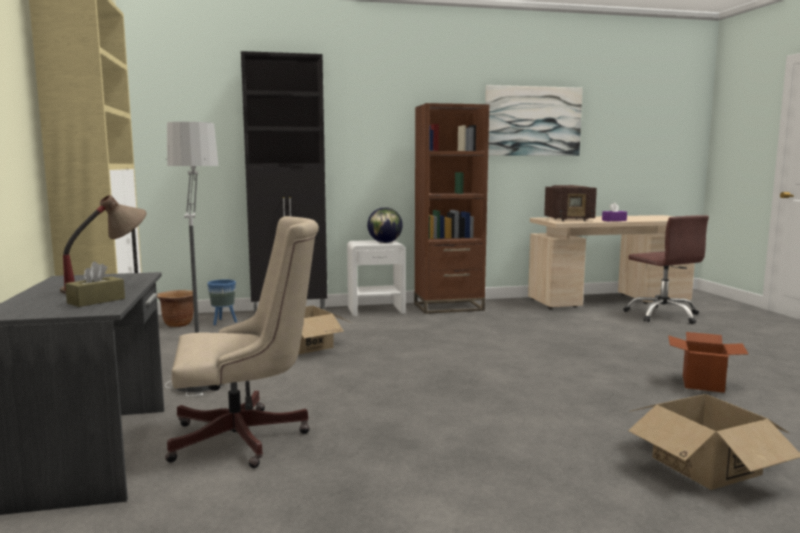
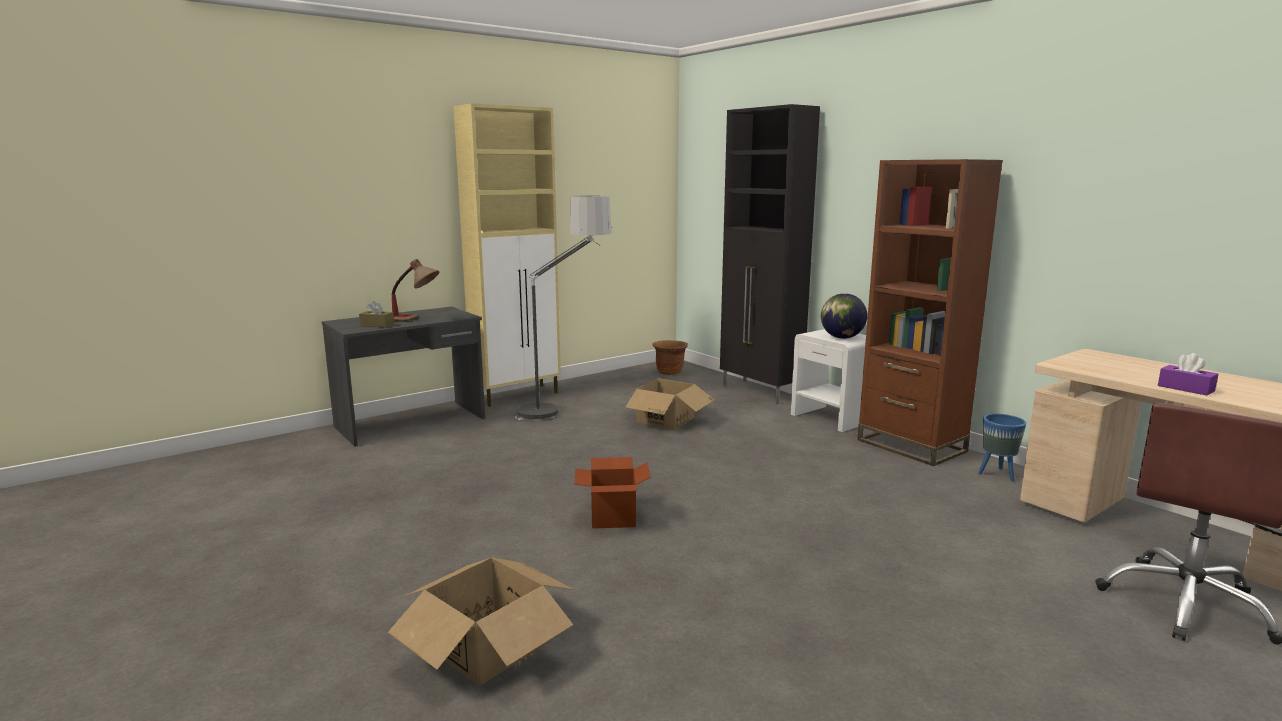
camera: 65 degrees right, 5 degrees up
(223, 322) = (695, 381): blue planter -> blue planter (997, 474)
(247, 438) = (452, 450): beige office chair -> none
(532, 121) = (1117, 179): picture -> none
(569, 219) = (1112, 366): radio -> none
(702, 384) = (783, 647): cardboard box -> cardboard box (613, 518)

